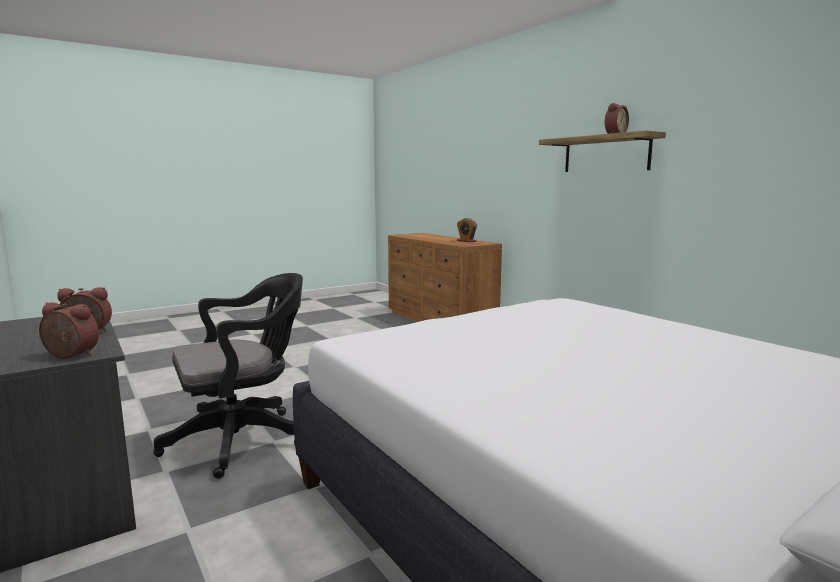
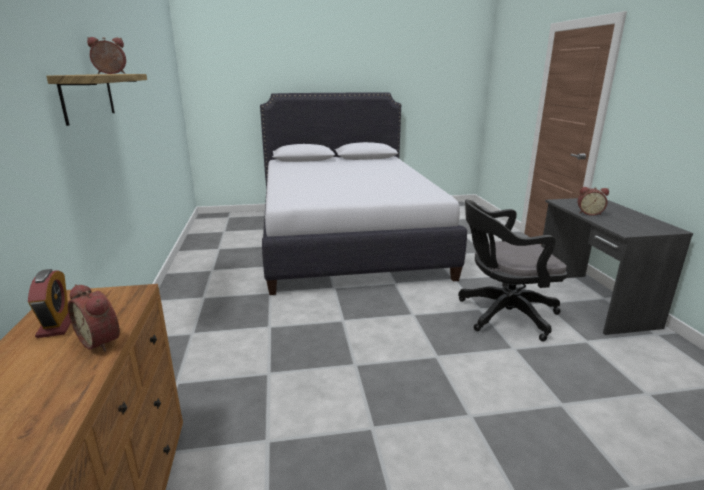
camera: 155 degrees left, 10 degrees up
(69, 356) = (571, 201): alarm clock -> alarm clock (102, 340)

